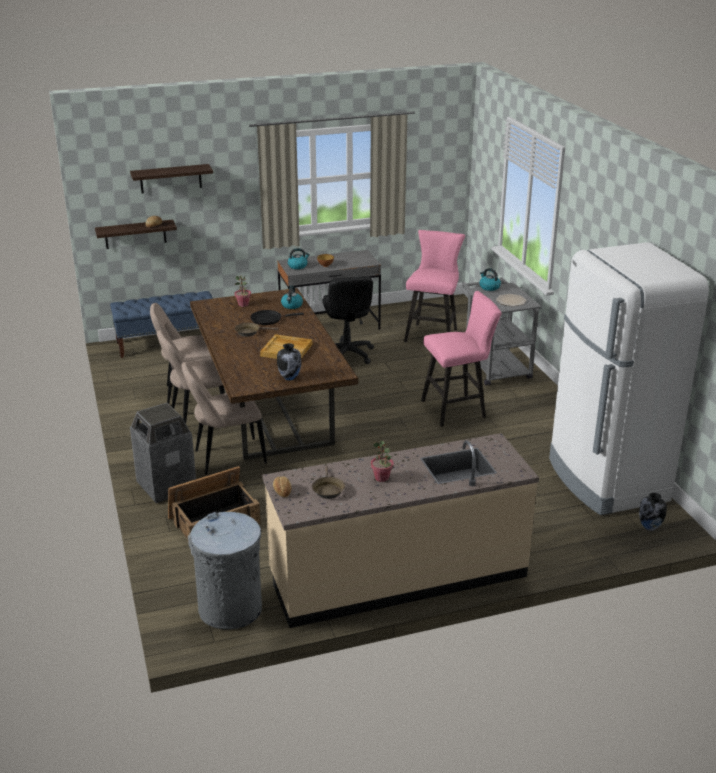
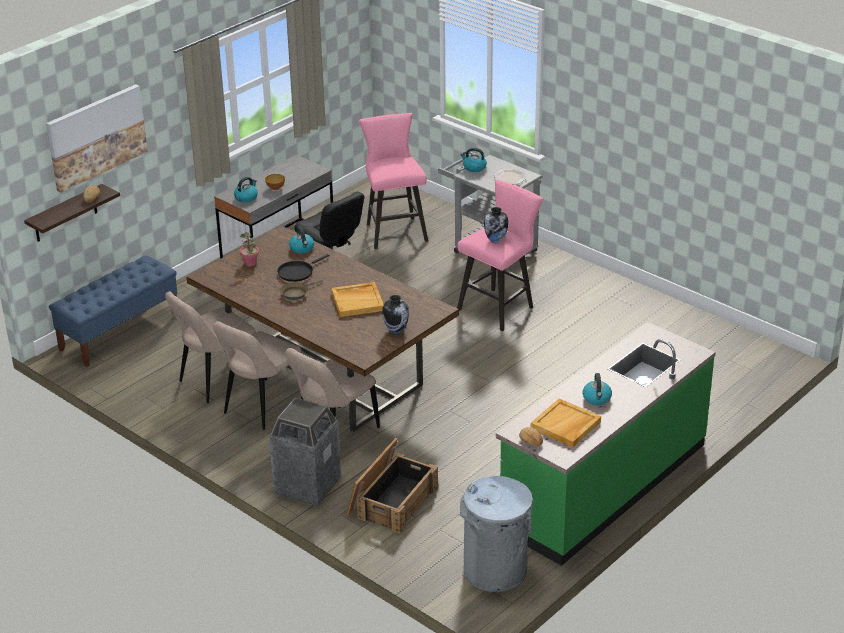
camera: 30 degrees left, 5 degrees up
(170, 178) = (96, 136): shelf -> picture
(328, 489) = (565, 425): brown frying pan -> beige tray
(382, 478) = (597, 398): potted plant -> kettle
(398, 575) = (603, 485): beige counter -> green counter
(606, 480) = (689, 334): white fridge -> none
(650, 527) = (758, 365): vase -> vase (496, 240)

